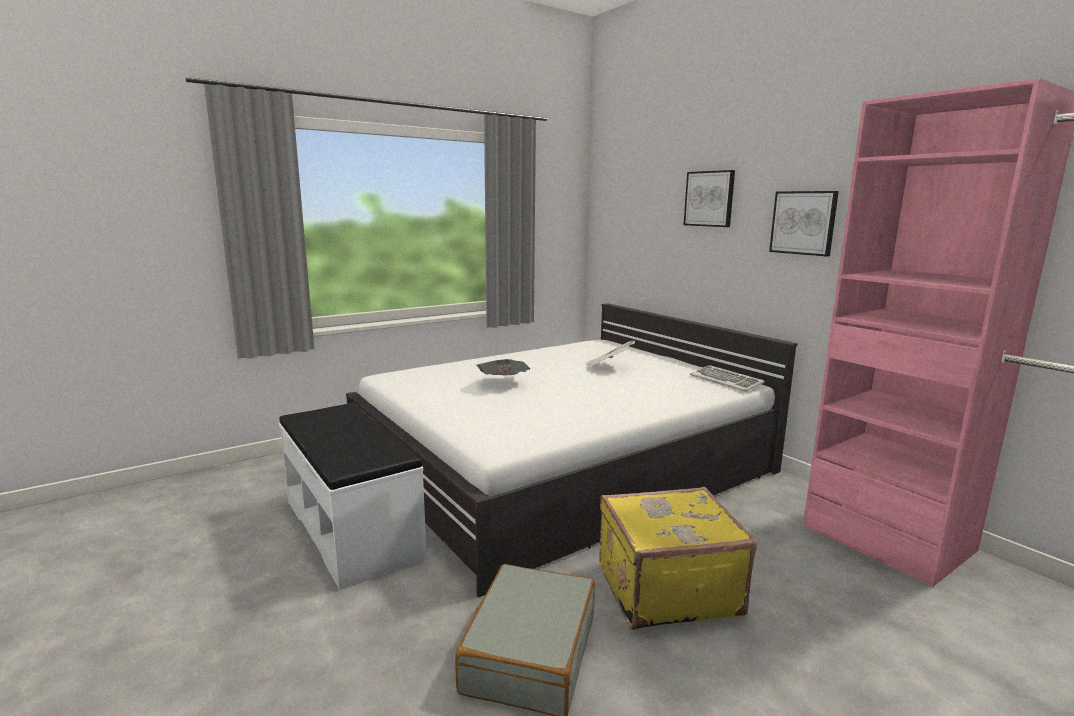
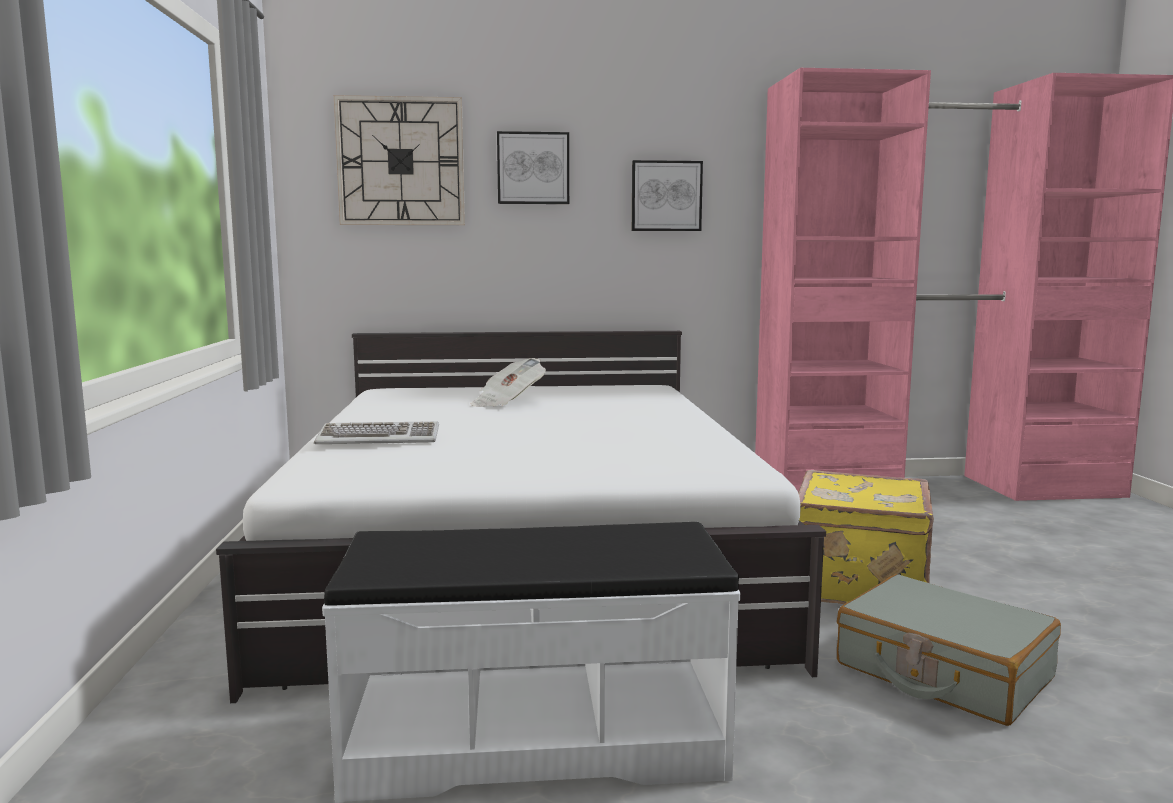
camera: 60 degrees left, 5 degrees down
(503, 382) = (492, 437): newspaper -> none
(639, 195) = (401, 161): none -> wall clock
(726, 381) = (636, 387): keyboard -> keyboard (379, 438)

